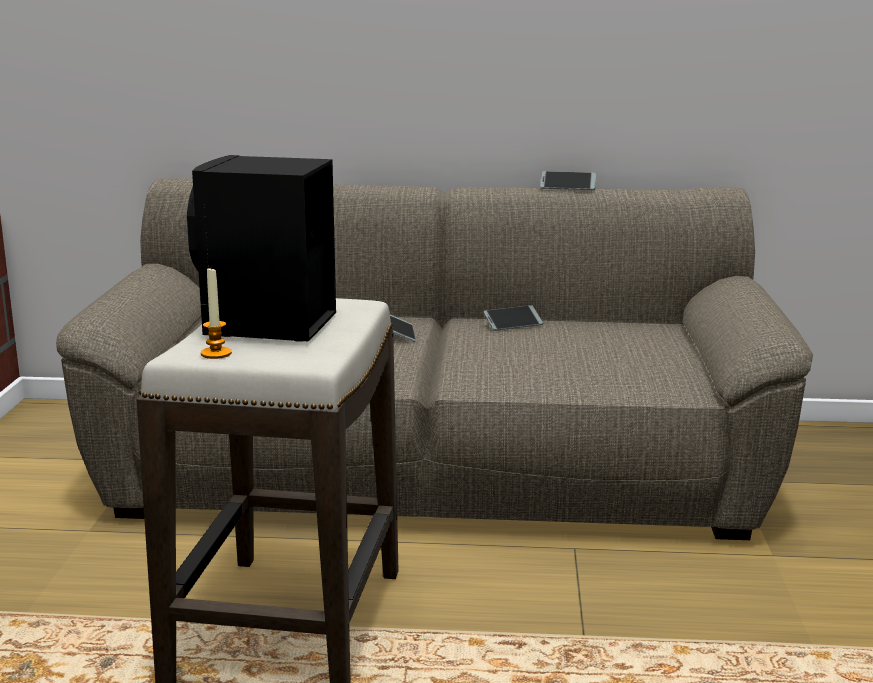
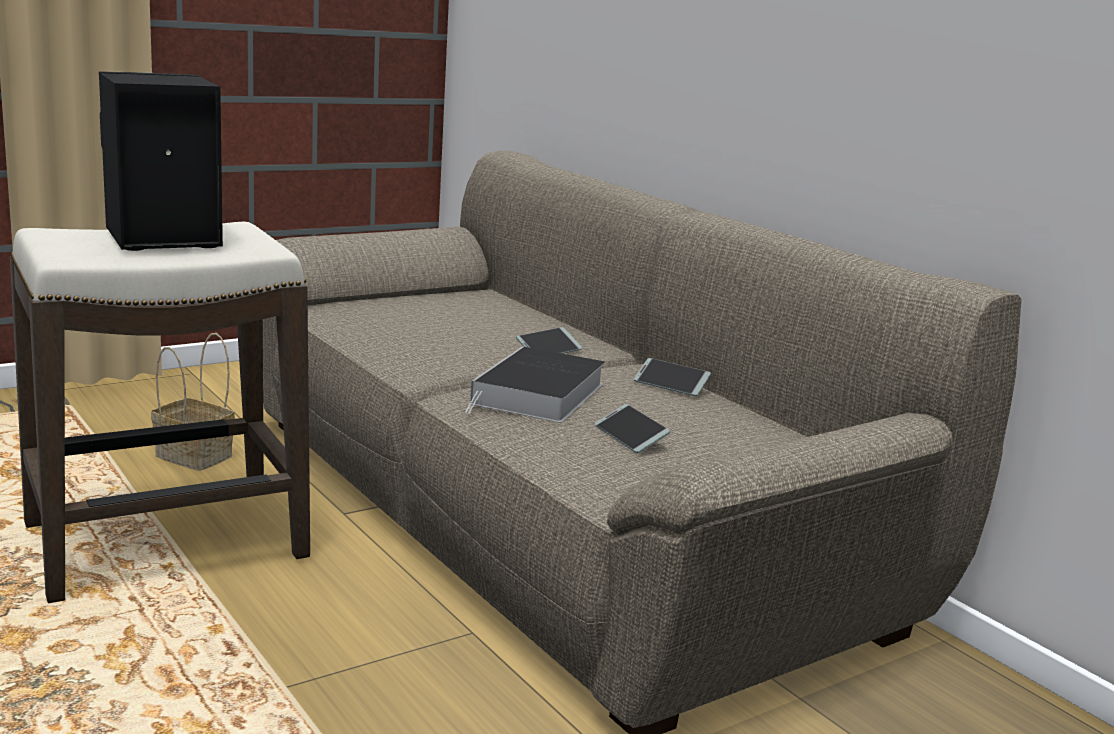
camera: 50 degrees right, 0 degrees up
(123, 572) = (196, 456): none -> basket
(216, 354) = (57, 235): candle -> none
(493, 360) = (538, 395): none -> book
(568, 187) = (808, 238): phone -> phone (630, 437)

